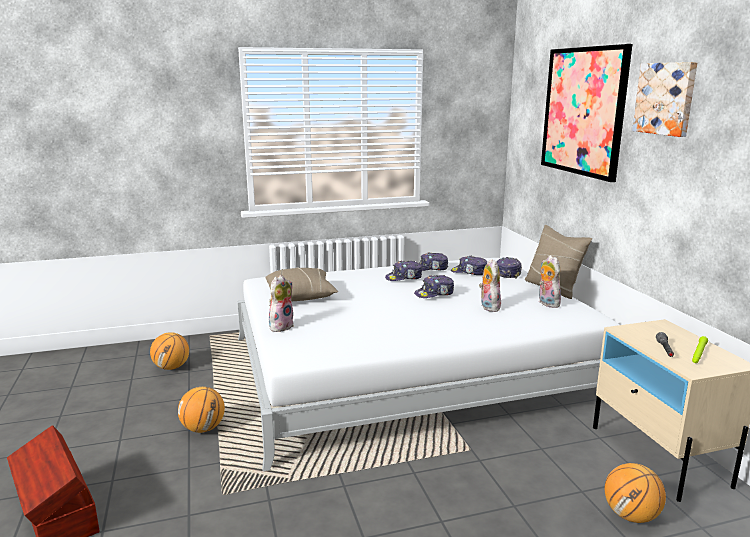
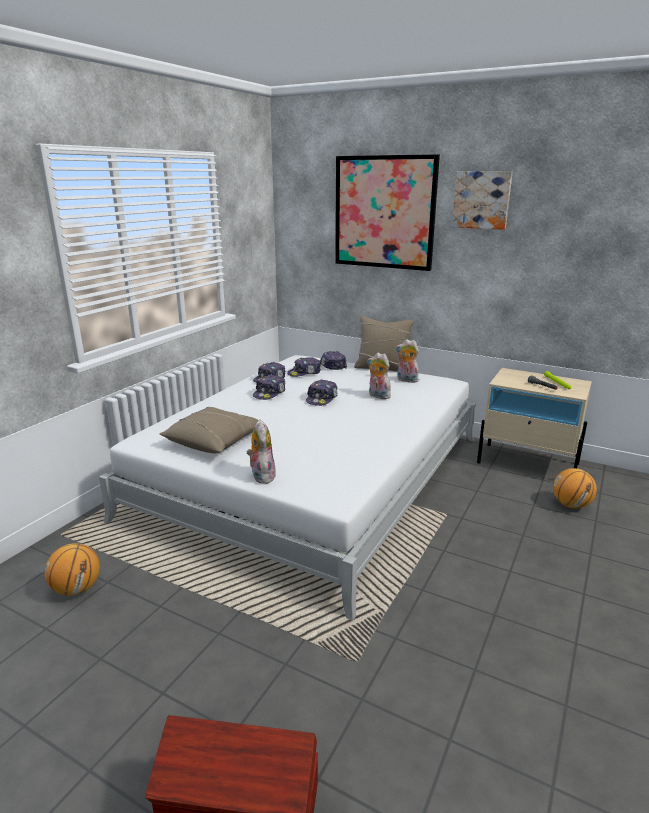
camera: 45 degrees left, 5 degrees up
(203, 428) = (232, 623): basketball -> none

